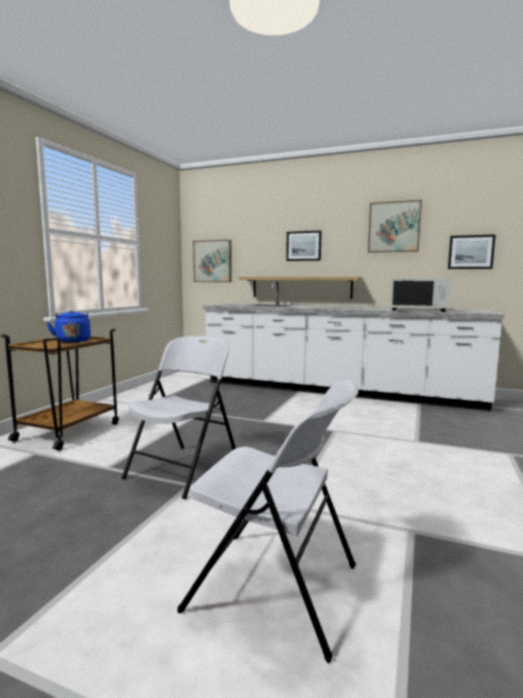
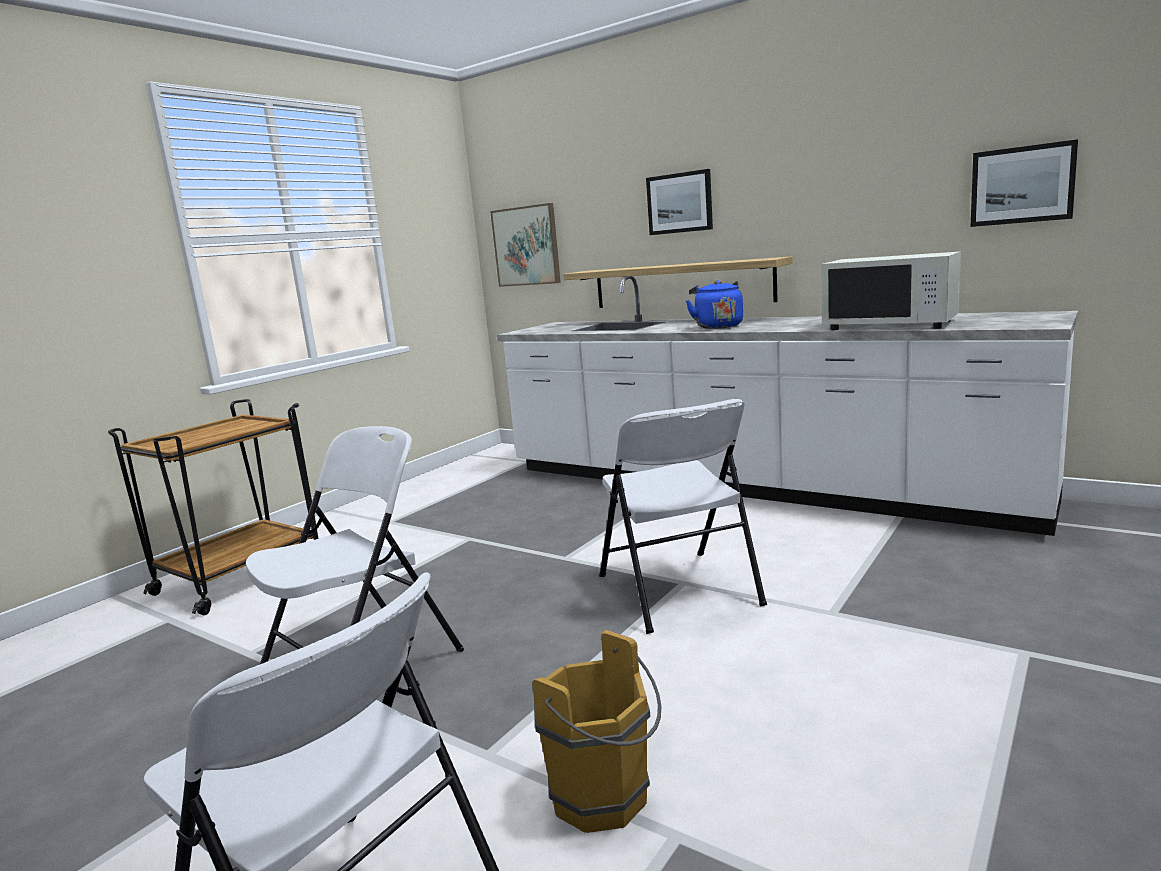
camera: 15 degrees right, 5 degrees up
(73, 341) = (230, 429): blue kettle -> blue kettle (717, 326)
(334, 433) = (677, 590): none -> white chair
(366, 519) = (606, 800): none -> brown bucket
(394, 227) = (852, 146): picture -> none

